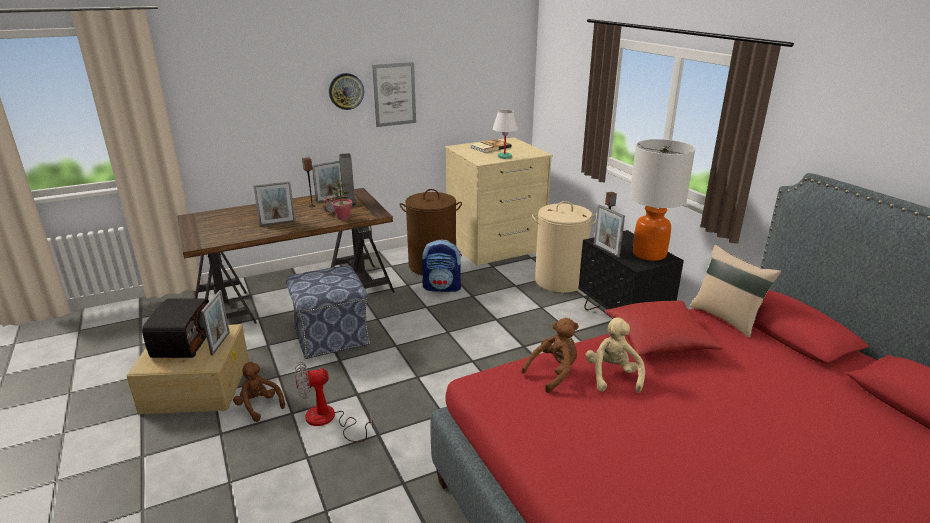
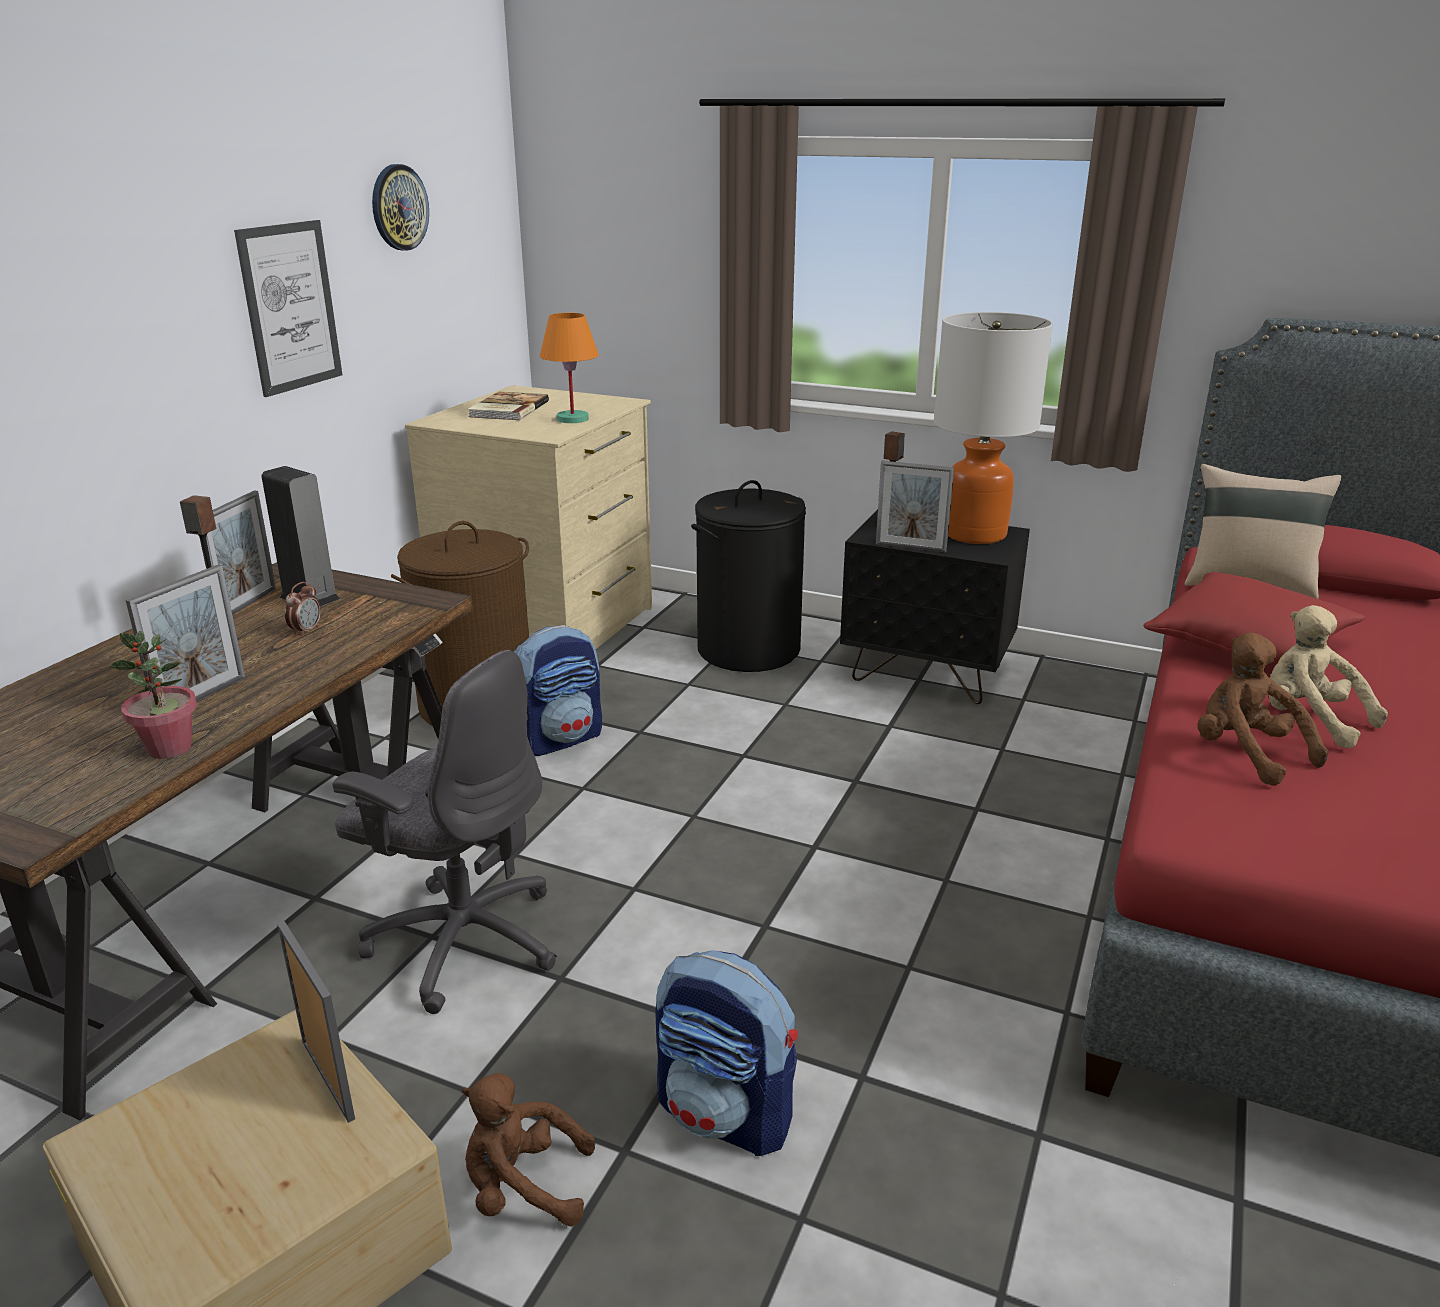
camera: 40 degrees left, 0 degrees up
(182, 343) = (202, 1141): radio -> none
(328, 420) = (726, 1113): fan -> backpack
(330, 336) = (463, 940): ottoman -> grey office chair
(343, 217) = (359, 632): potted plant -> potted plant (170, 748)
(346, 91) = (185, 307): wall clock -> wall clock (399, 207)
(504, 156) = (573, 419): white table lamp -> orange table lamp
(554, 373) = (1245, 754): brown plush toy -> brown plush toy turned 45 degrees counterclockwise
(560, 281) = (748, 649): beige laundry basket -> black laundry basket

